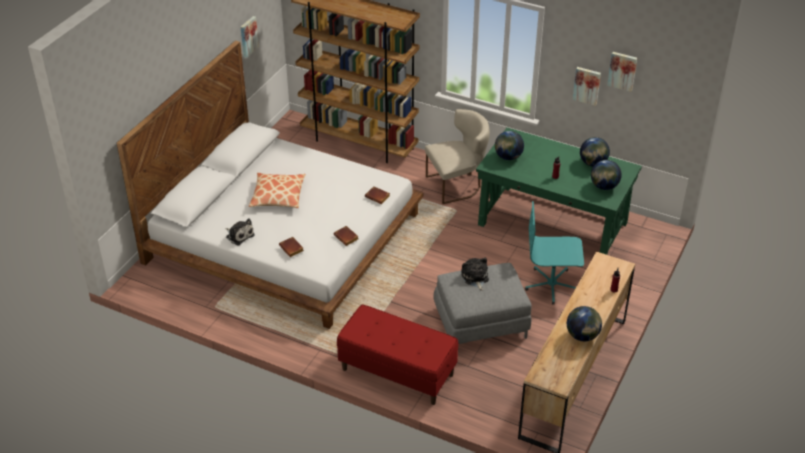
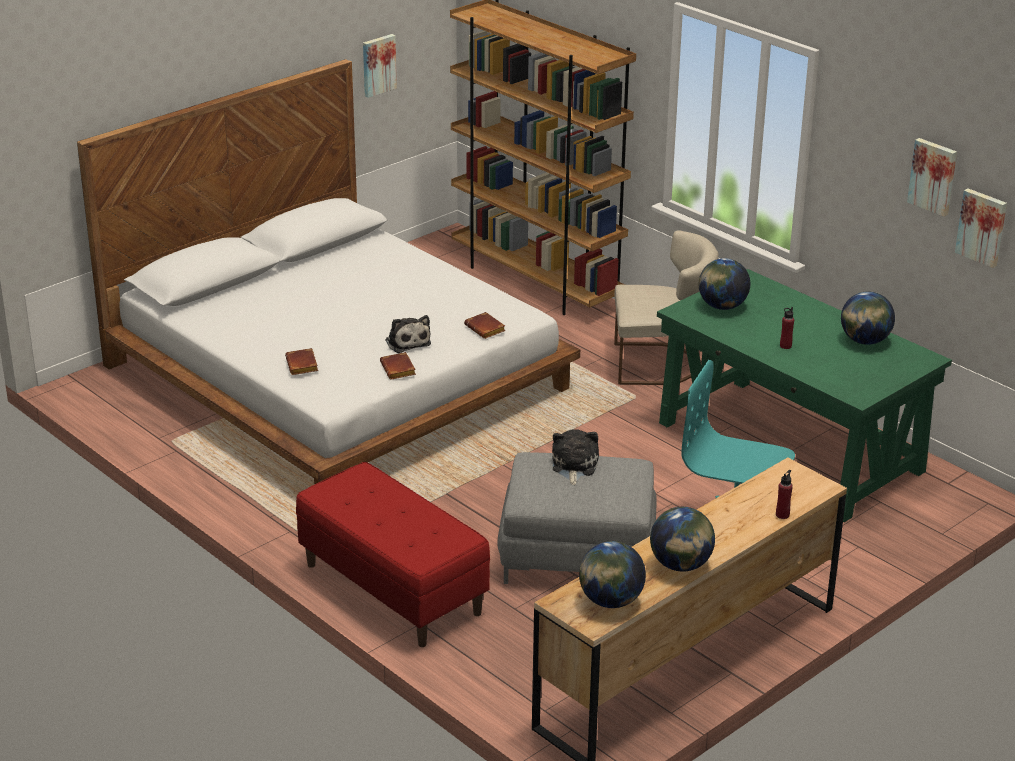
camera: 20 degrees right, 10 degrees down
(239, 235) = (237, 335): plush toy -> plush toy (407, 342)
(278, 196) = (331, 299): pillow -> none
(587, 85) = (878, 202): picture -> picture (982, 227)
(604, 186) = (863, 374): globe -> globe (610, 601)

